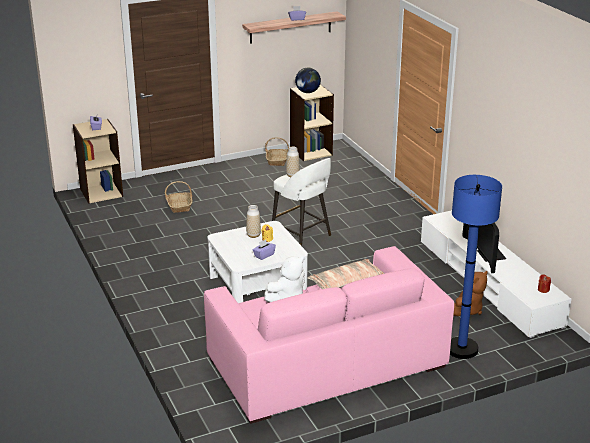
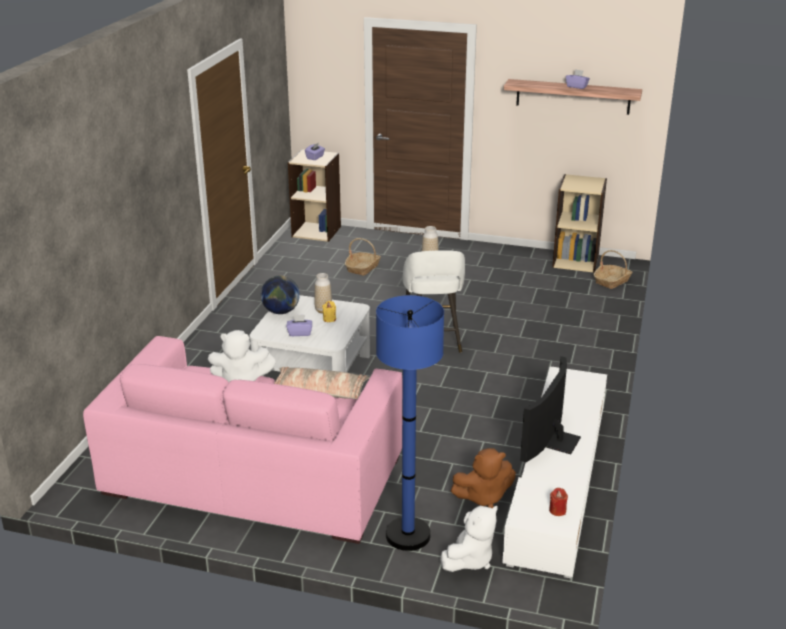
camera: 40 degrees right, 0 degrees up
(277, 160) = (526, 258): basket -> basket (612, 281)
(307, 92) = (576, 183): globe -> globe (281, 311)
(509, 344) = (470, 559): none -> white plush toy

